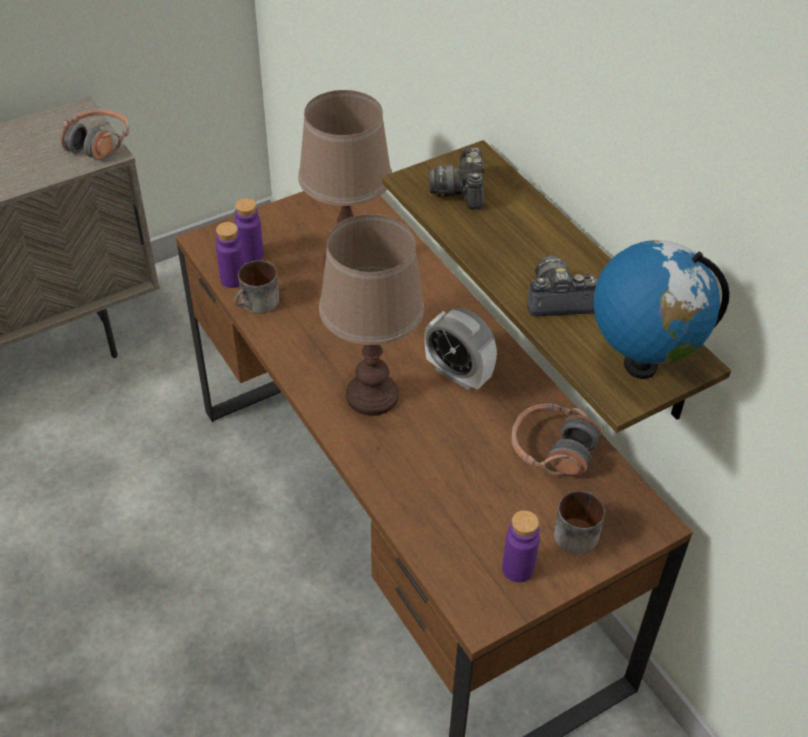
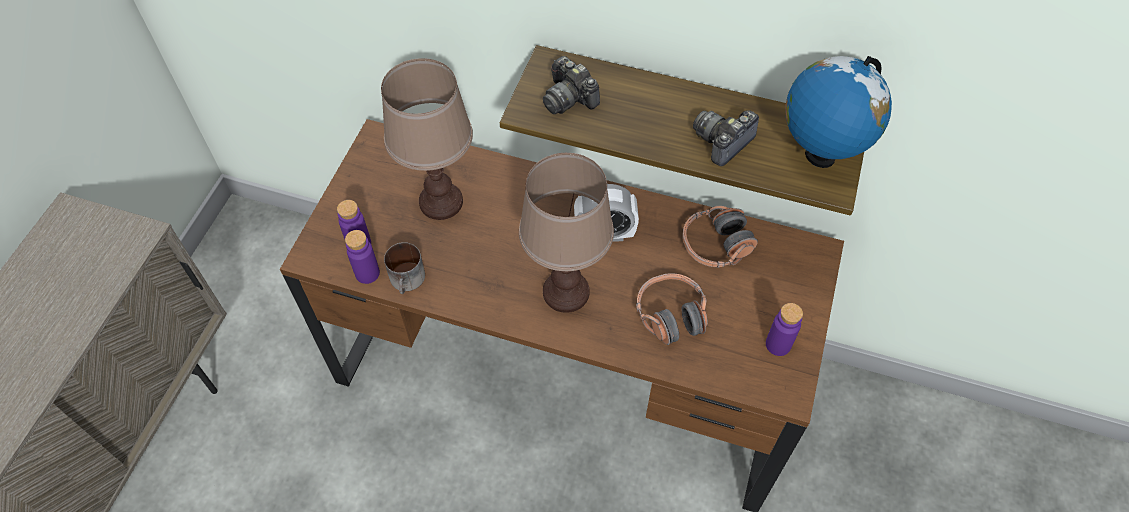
camera: 40 degrees left, 10 degrees up
(97, 143) = (120, 231): headphones -> headphones (671, 314)
(576, 530) = (783, 290): mug -> none

